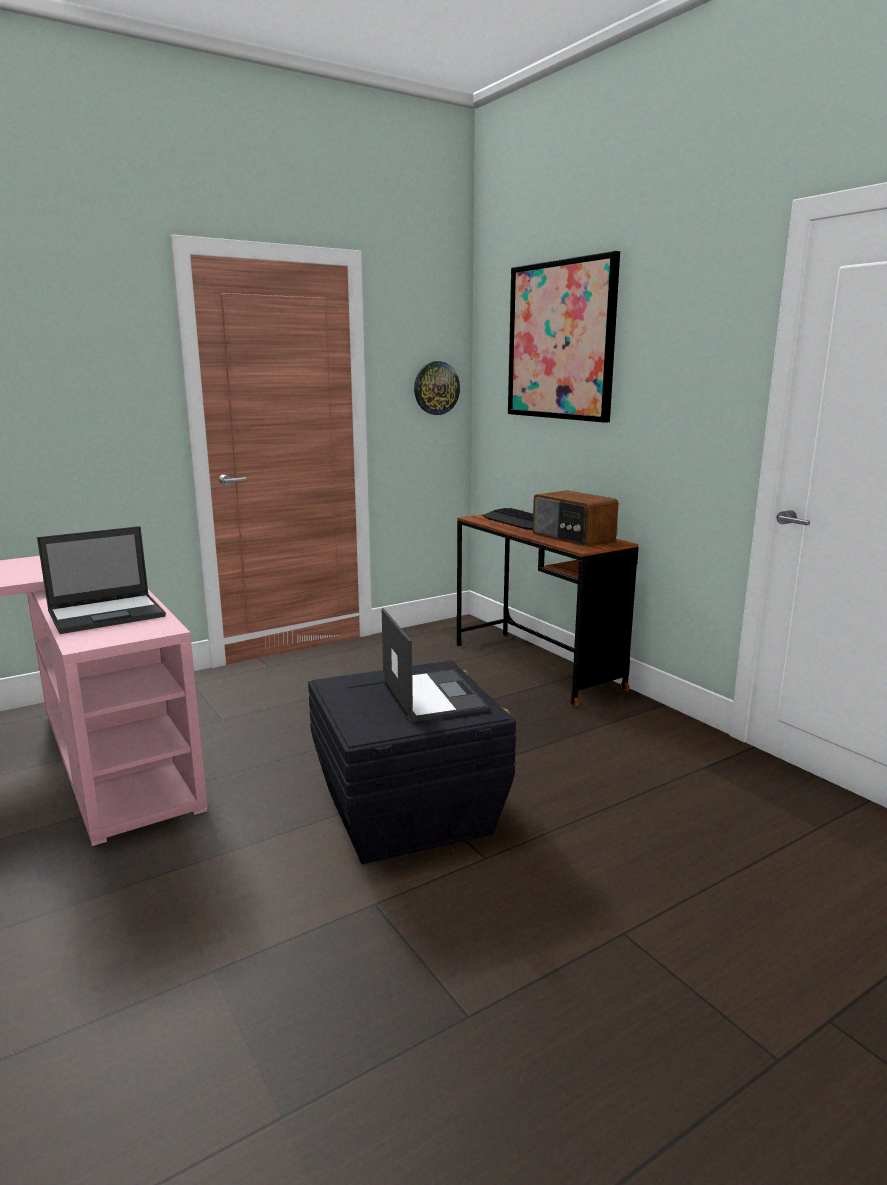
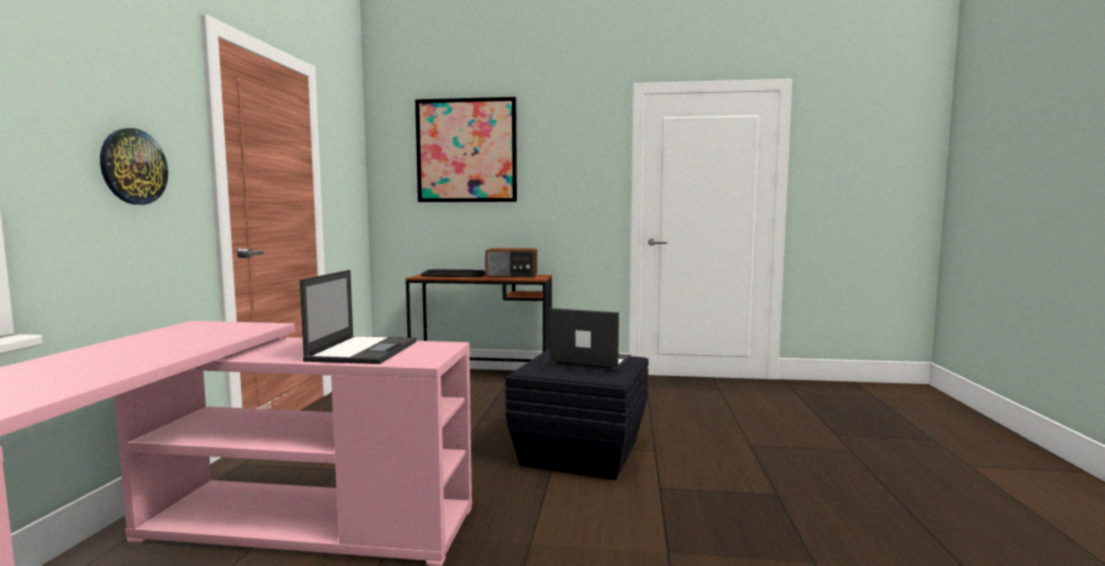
camera: 50 degrees left, 10 degrees down
(436, 388) = (353, 183): wall clock -> wall clock (133, 166)

